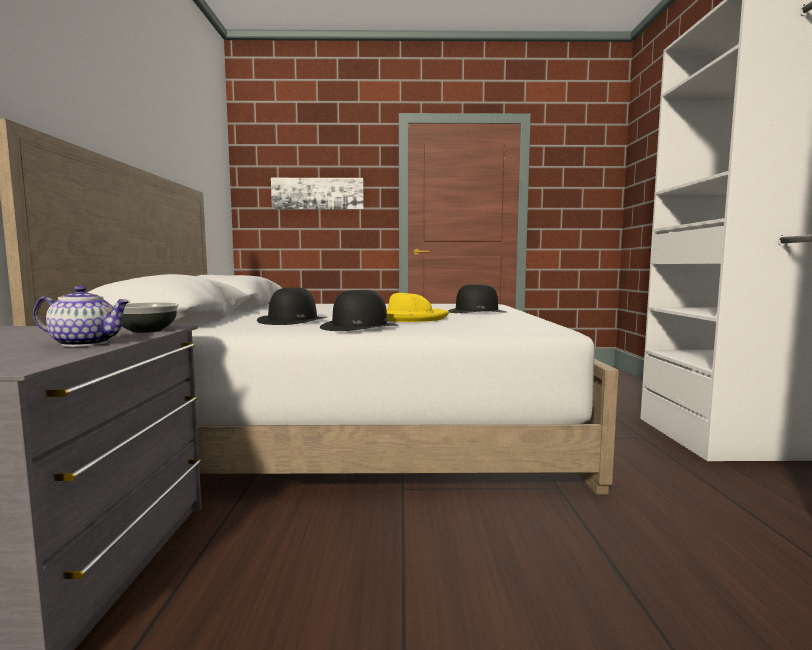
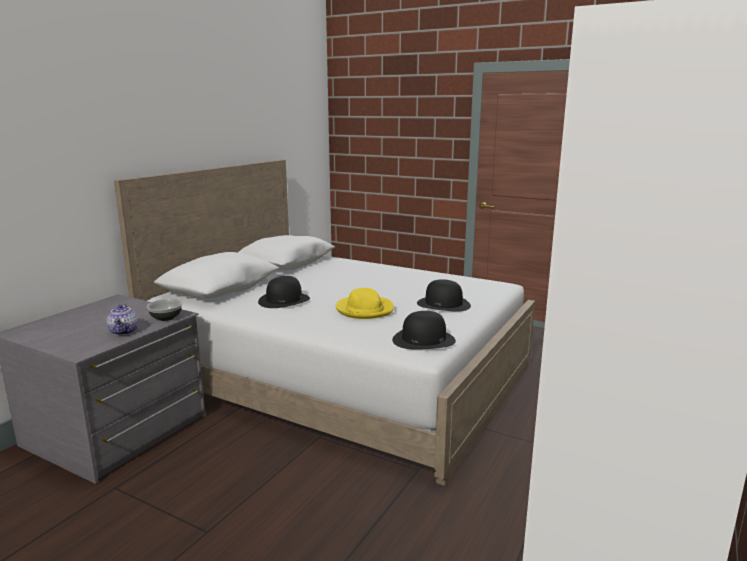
camera: 30 degrees right, 10 degrees up
(86, 343) = (124, 332): teapot -> teapot turned 45 degrees clockwise
(318, 194) = (397, 143): picture -> none
(360, 326) = (305, 320): black hat -> black hat (423, 340)

